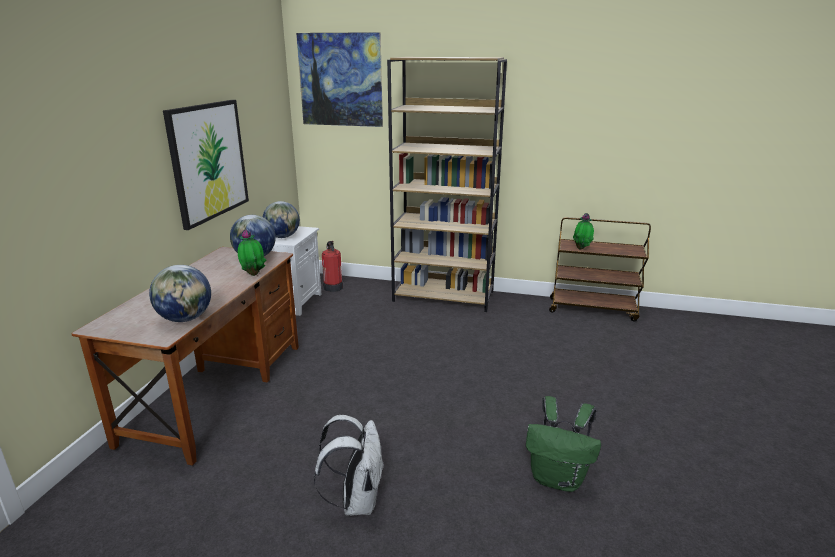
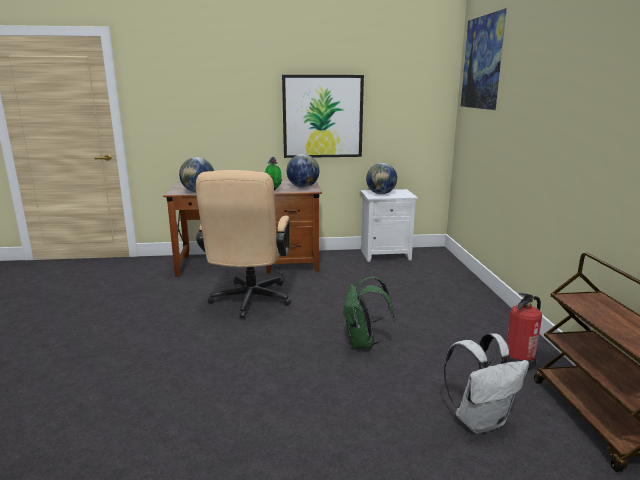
camera: 70 degrees right, 5 degrees down
(333, 287) = (430, 261): fire extinguisher -> fire extinguisher (519, 362)
(341, 408) = (249, 302): none -> beige office chair
(356, 500) = (148, 328): white backpack -> white backpack (480, 420)
(444, 296) = (481, 308): brown bookcase -> none
(558, 478) = (182, 415): green backpack -> green backpack (362, 343)
(582, 248) = (585, 307): potted plant -> none

